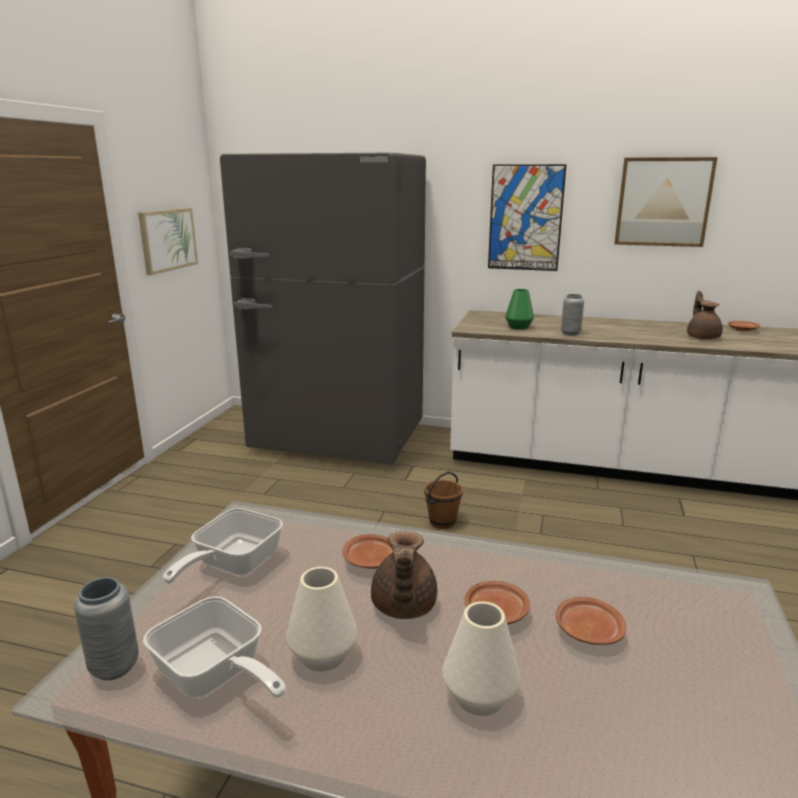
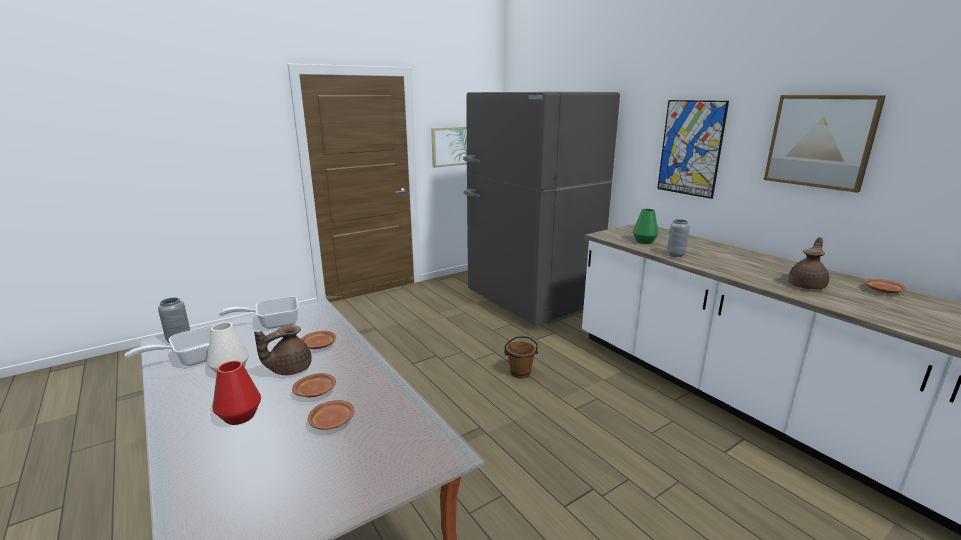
camera: 40 degrees right, 0 degrees up
(214, 676) = (192, 358): frying pan -> frying pan turned 60 degrees clockwise
(479, 696) = (240, 416): white vase -> red vase

